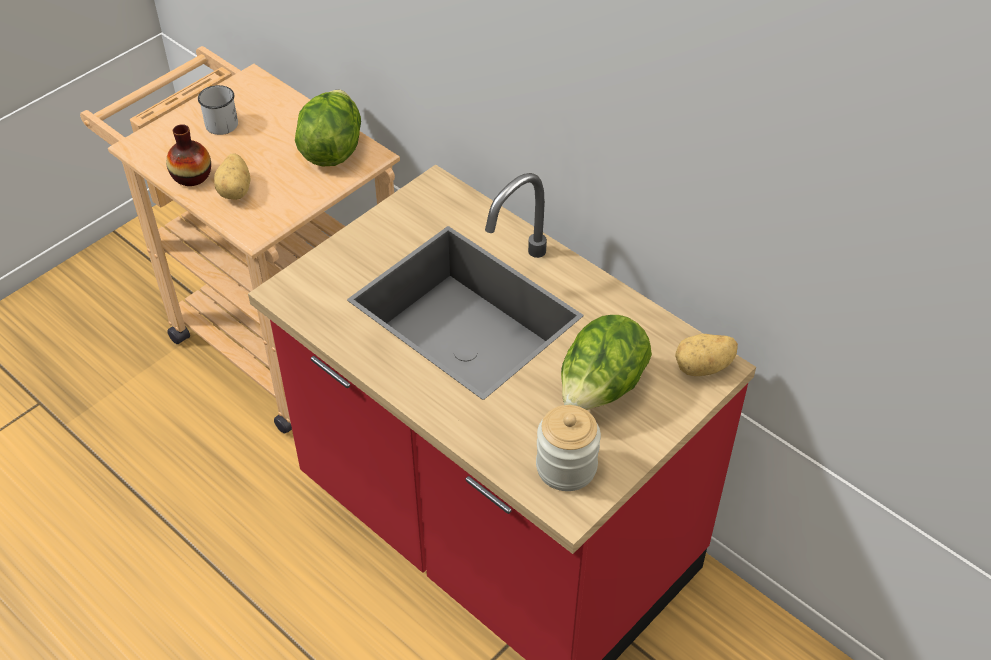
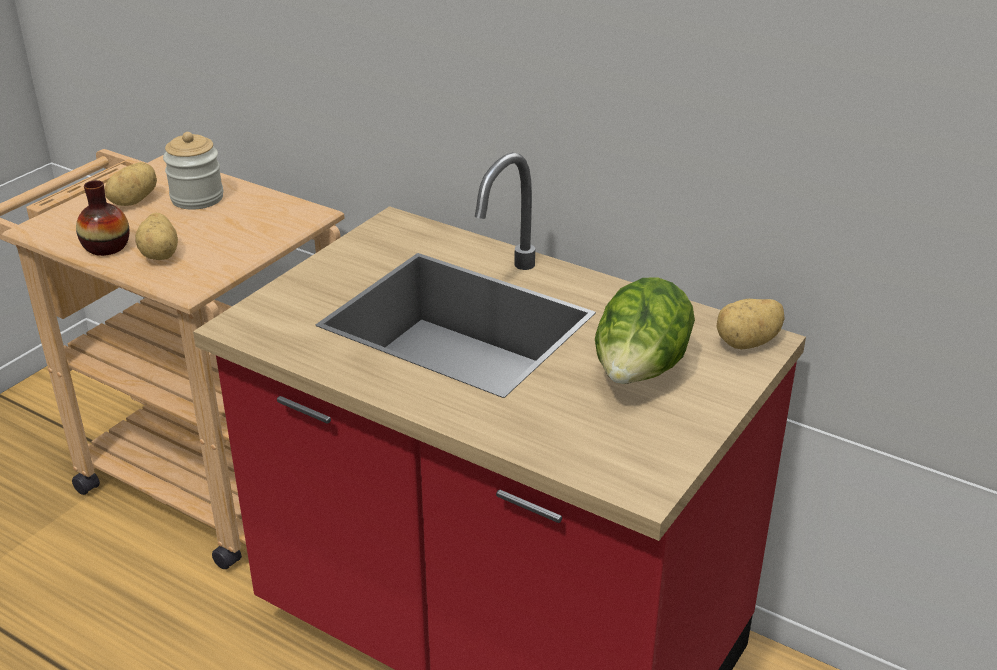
camera: 10 degrees left, 15 degrees down
(220, 121) = (133, 201): white mug -> potato
(332, 149) = (266, 212): lettuce -> none
(566, 467) = (625, 449): jar -> jar (197, 198)

